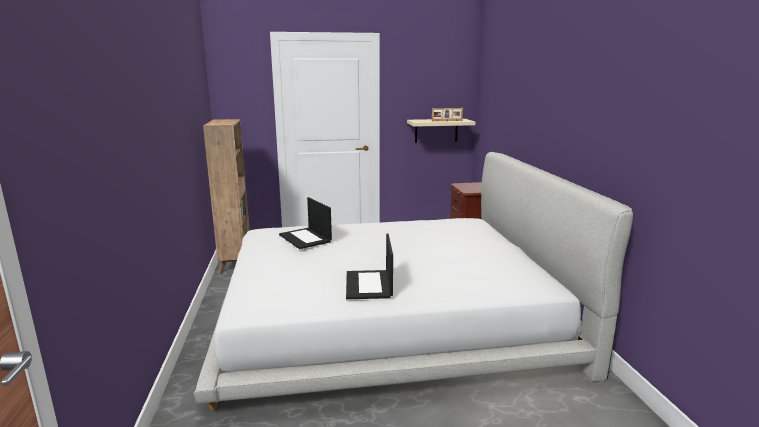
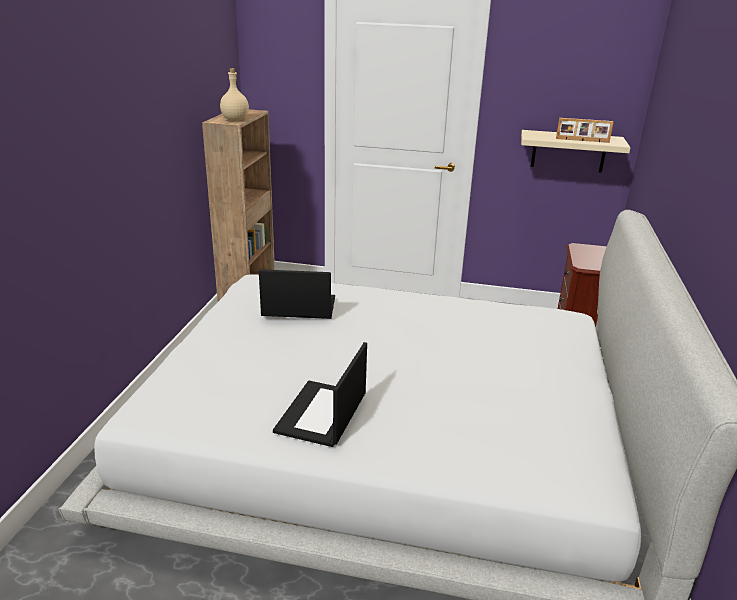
camera: 20 degrees right, 10 degrees up
(225, 123) = (235, 120): none -> beige bottle
(306, 238) = (298, 307): laptop -> laptop turned 105 degrees clockwise

